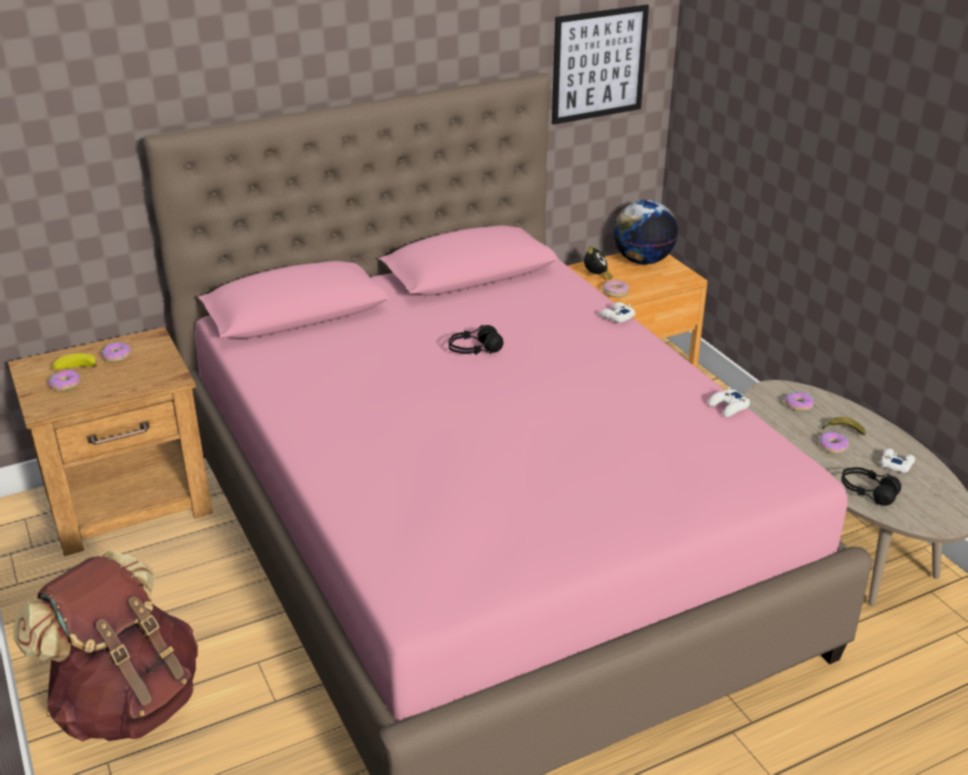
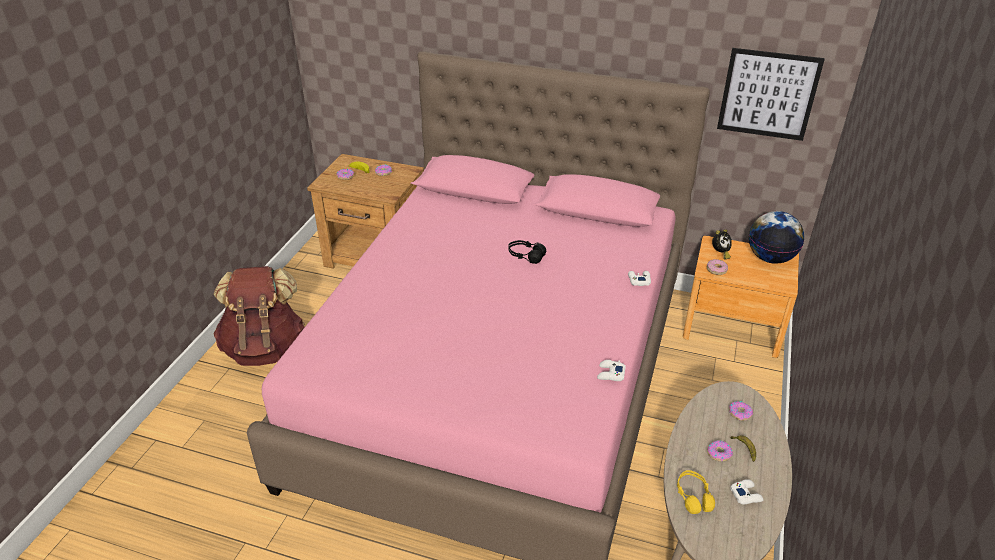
camera: 45 degrees right, 5 degrees up
(867, 492) = (693, 497): black headphones -> yellow headphones

